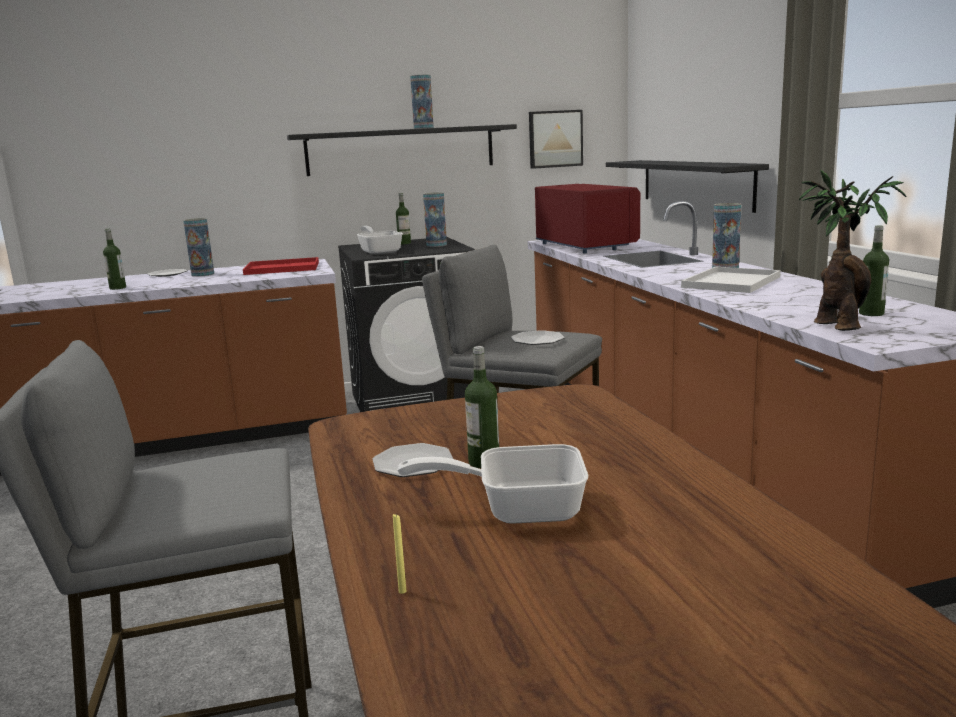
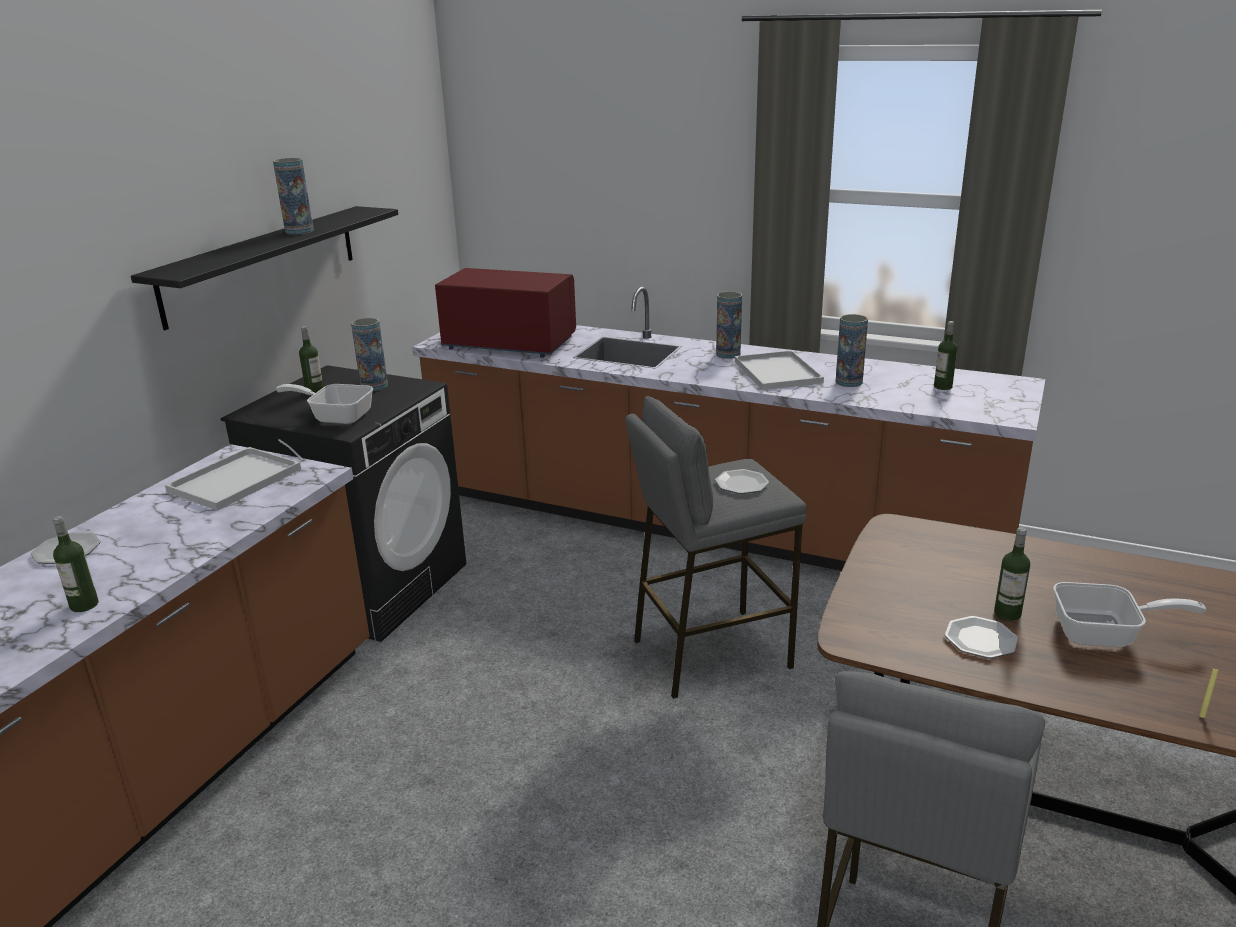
camera: 50 degrees left, 10 degrees up
(203, 274) = (139, 531): vase -> vase (849, 382)
(280, 268) = (234, 481): red tray -> white tray
(517, 509) = (1105, 634): frying pan -> frying pan turned 120 degrees counterclockwise
(555, 139) = (399, 213): picture -> none
(695, 183) = (597, 256): black shelf -> none
(835, 325) = (956, 406): potted plant -> none

